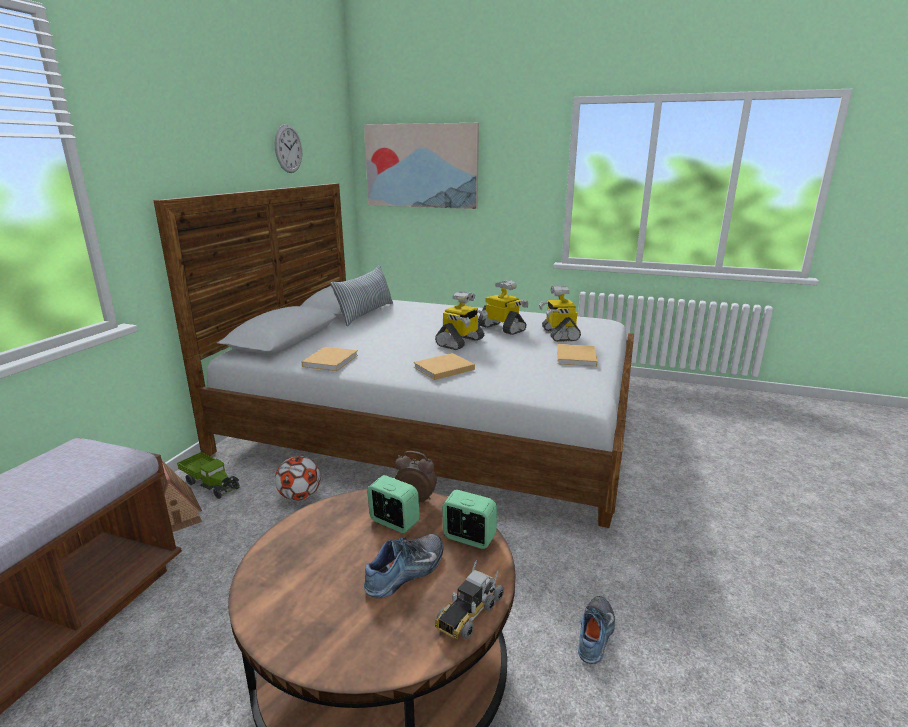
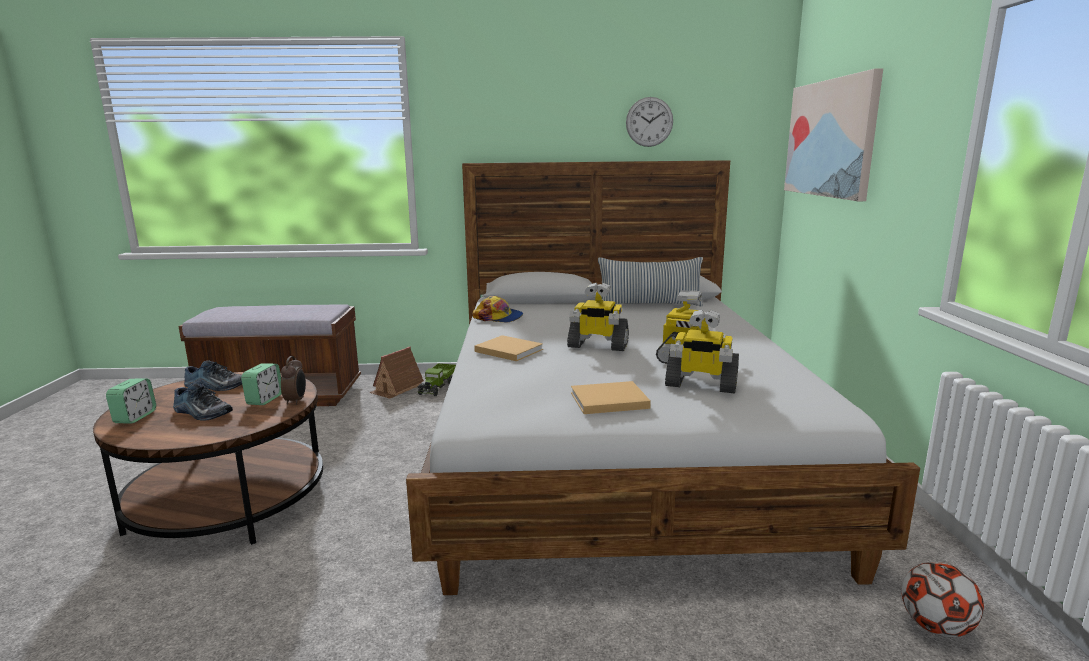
camera: 70 degrees right, 5 degrees down
(300, 496) = (434, 419): football -> football (936, 627)
(331, 360) = (499, 317): beige book -> cap
(468, 612) = (148, 437): toy truck -> none
(469, 538) = (238, 425): alarm clock -> alarm clock (135, 417)
(559, 334) = (700, 384): toy robot -> toy robot turned 135 degrees counterclockwise
(596, 634) = (259, 600): shoe -> shoe (215, 386)

